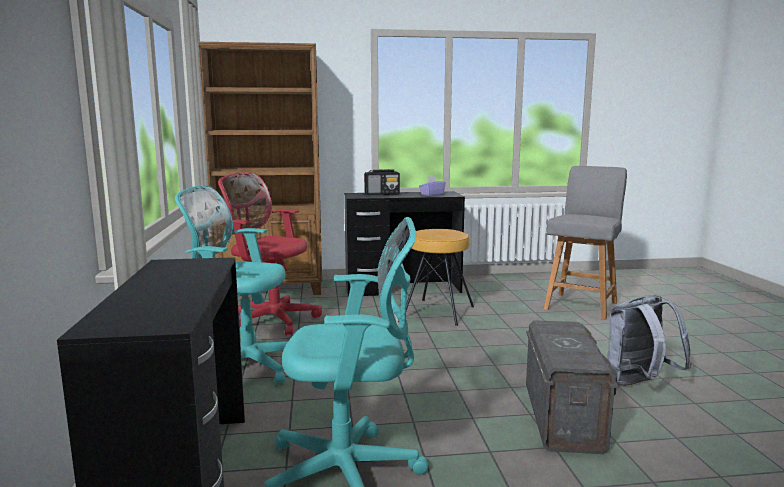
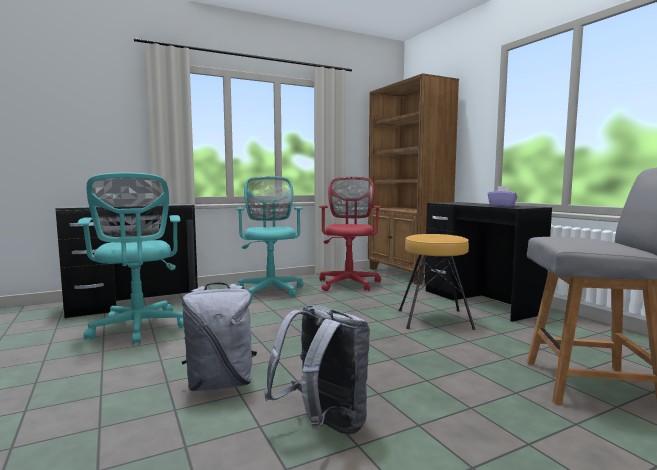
camera: 70 degrees right, 5 degrees down
(382, 194) = (471, 203): radio -> none
(563, 417) = (221, 383): grey storage box -> grey backpack

